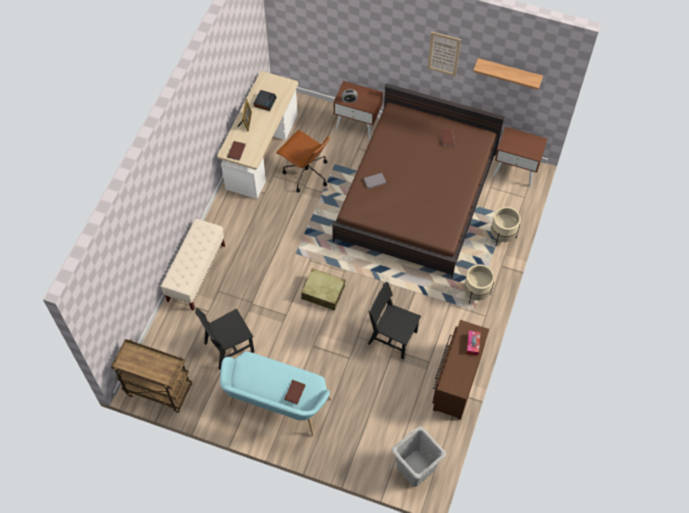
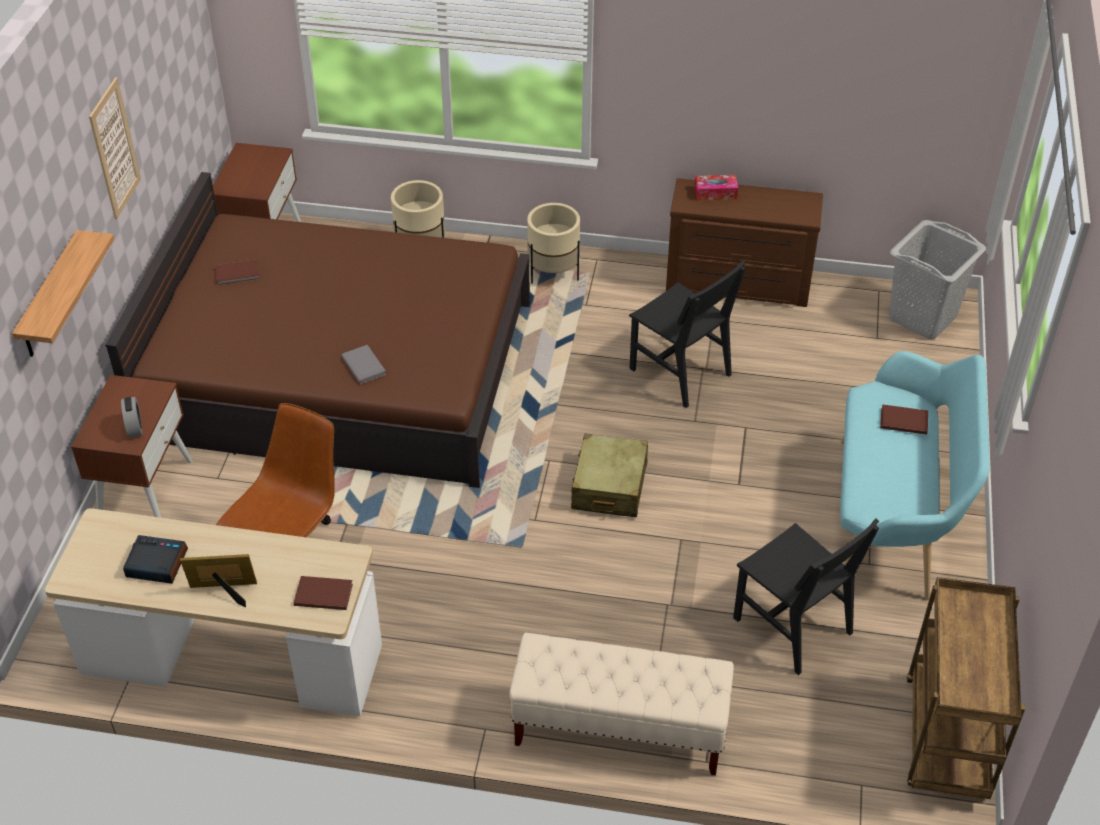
camera: 100 degrees left, 15 degrees down
(392, 337) = (680, 372): black chair -> black chair turned 60 degrees counterclockwise
(509, 73) = (168, 69): shelf -> shelf (50, 297)

